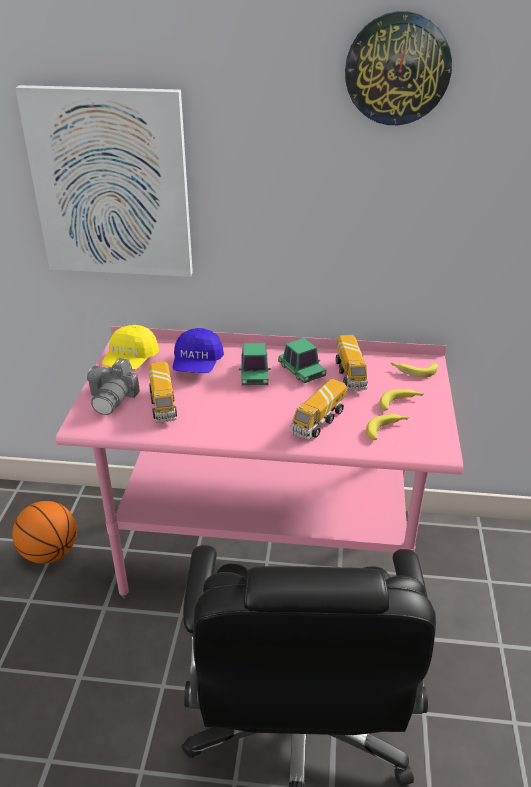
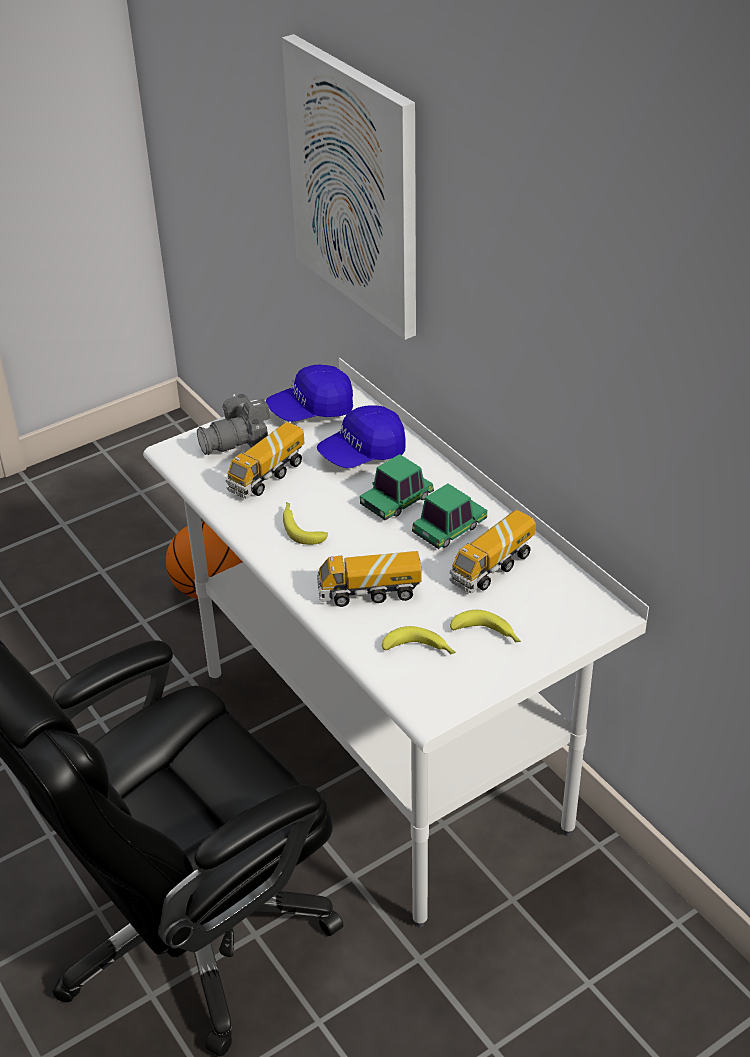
camera: 50 degrees right, 5 degrees up
(131, 361) = (311, 410): yellow cap -> blue cap
(265, 559) = (383, 751): pink desk -> white desk
(301, 371) = (449, 528): toy car -> toy car turned 150 degrees counterclockwise
(397, 69) = (614, 178): wall clock -> none
(413, 371) = (570, 611): banana -> banana (301, 527)

